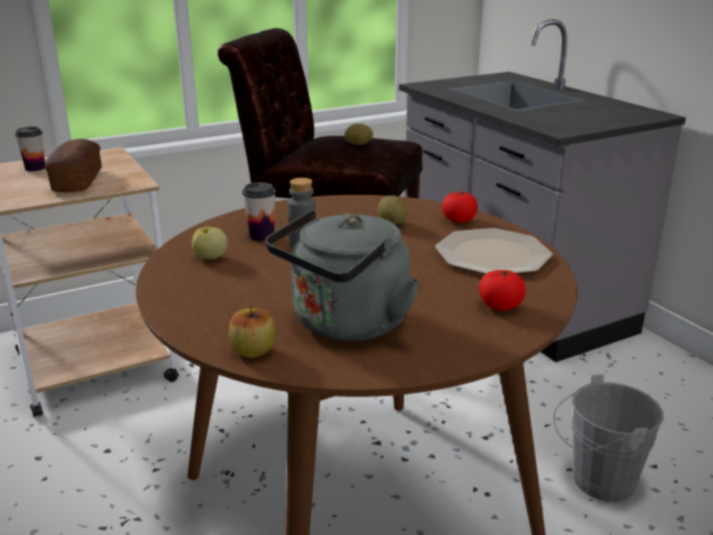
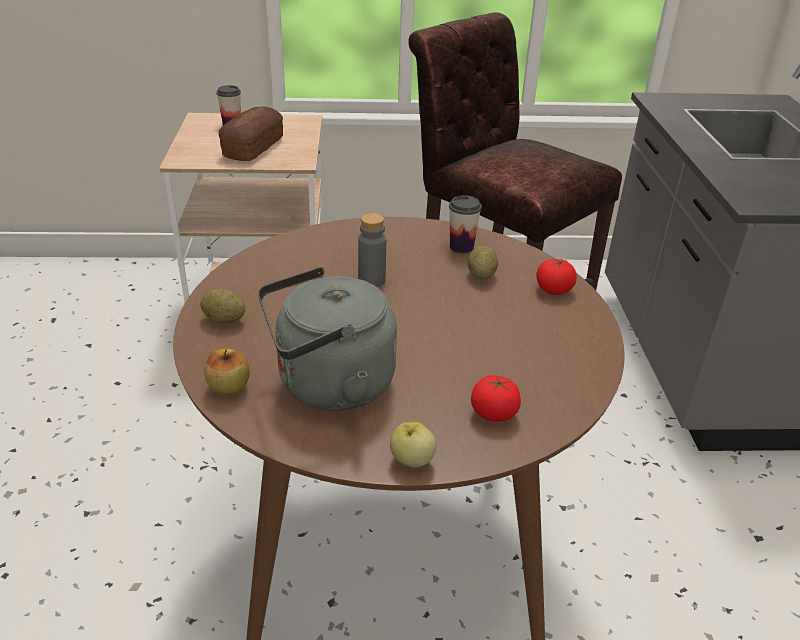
camera: 25 degrees right, 10 degrees up
(210, 257) = (282, 270): apple -> apple (411, 460)
(261, 236) = (346, 256): cup -> cup (461, 247)
(358, 144) = (540, 161): potato -> potato (224, 319)
(492, 254) = (547, 344): plate -> none
(596, 481) = (648, 600): grey bucket -> none

